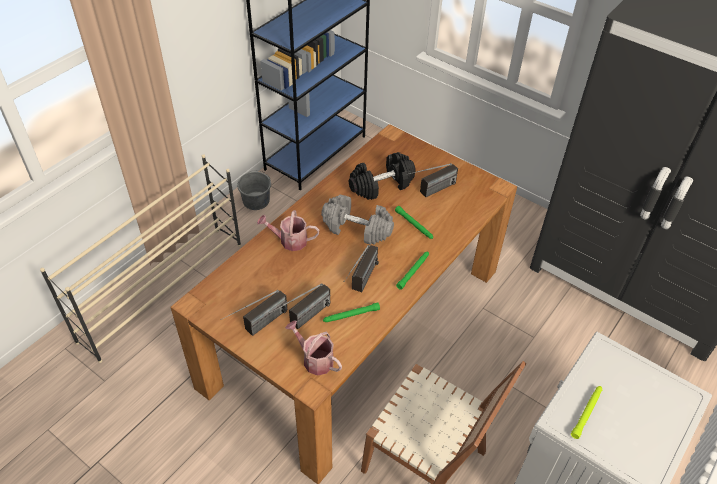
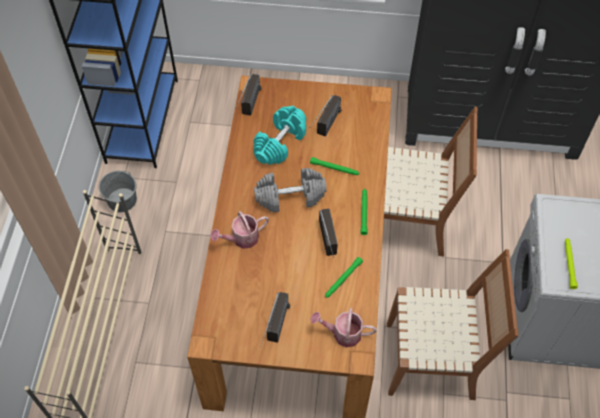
camera: 30 degrees left, 10 degrees up
(302, 321) = (308, 306): radio -> radio (249, 108)
(381, 186) = (280, 143): black dumbbell -> turquoise dumbbell
(490, 334) = (411, 222): none -> chair

